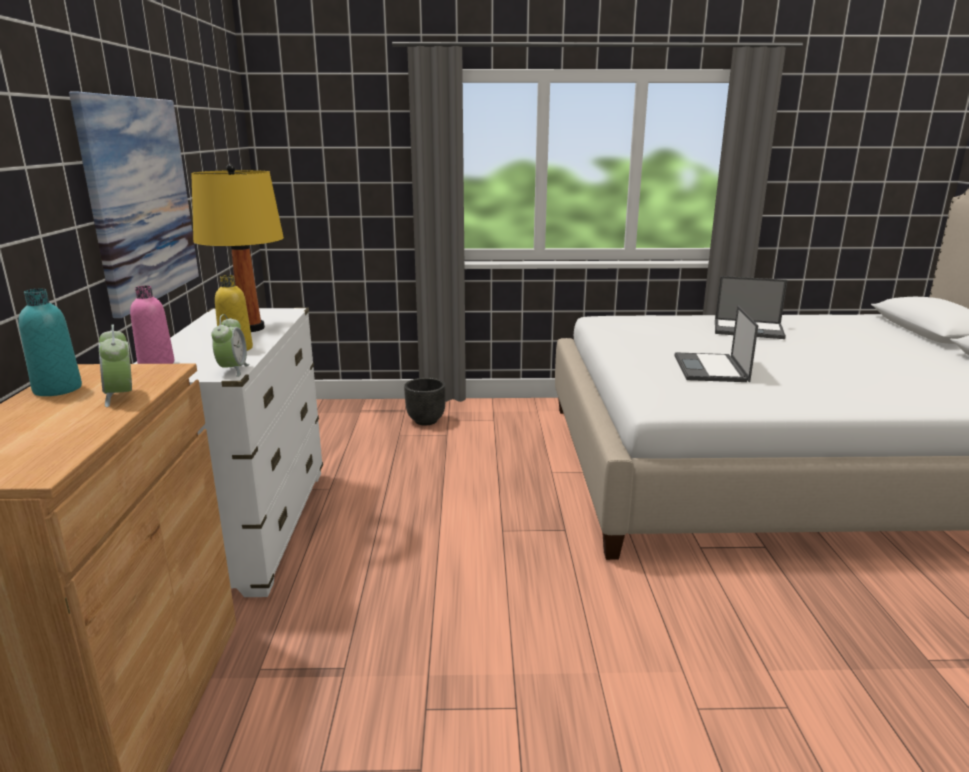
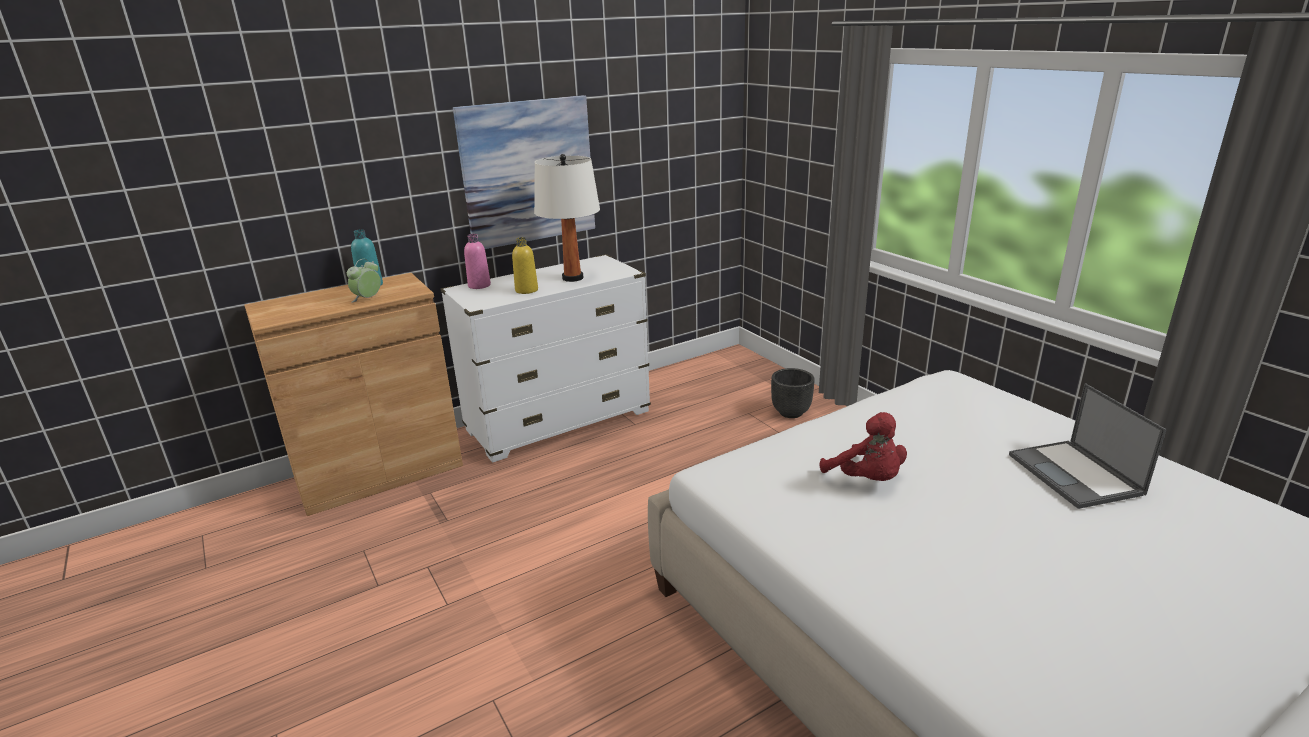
camera: 60 degrees right, 5 degrees up
(233, 370) = (485, 304): alarm clock -> none
(250, 328) = (572, 278): yellow table lamp -> white table lamp
(711, 369) = (866, 479): laptop -> red plush toy

